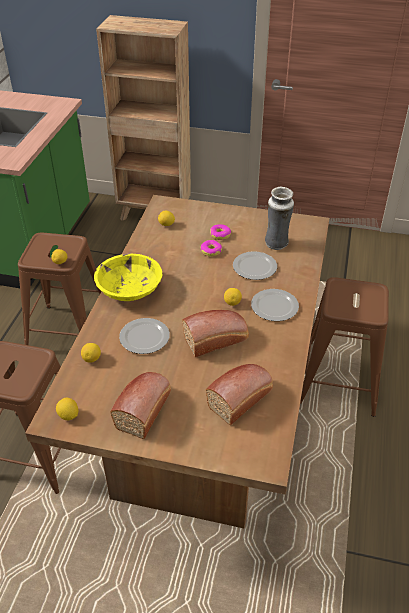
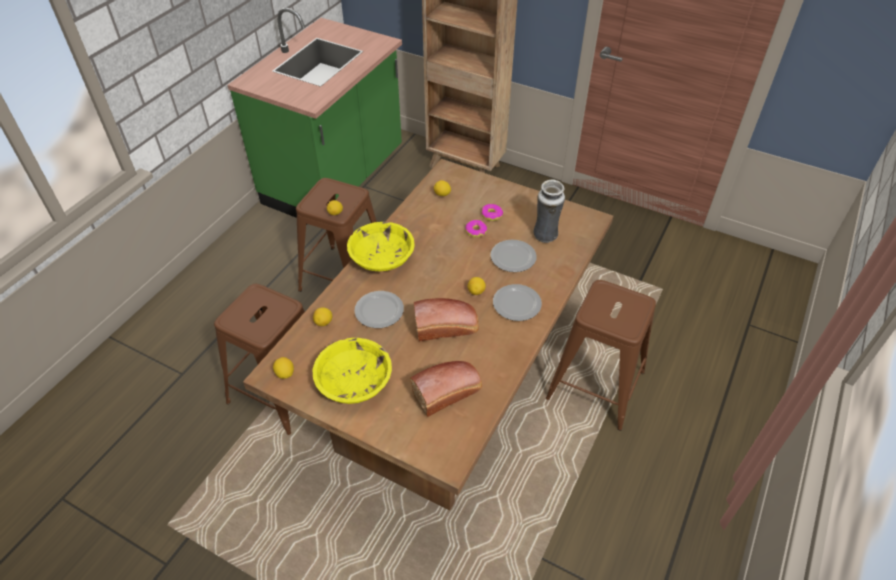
camera: 15 degrees right, 5 degrees up
(144, 409) = (354, 383): bread -> yellow bowl

